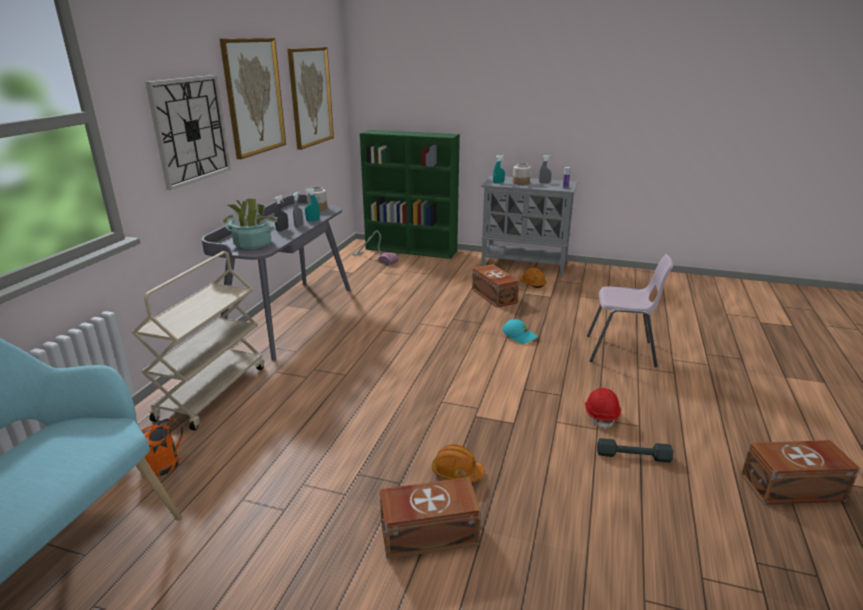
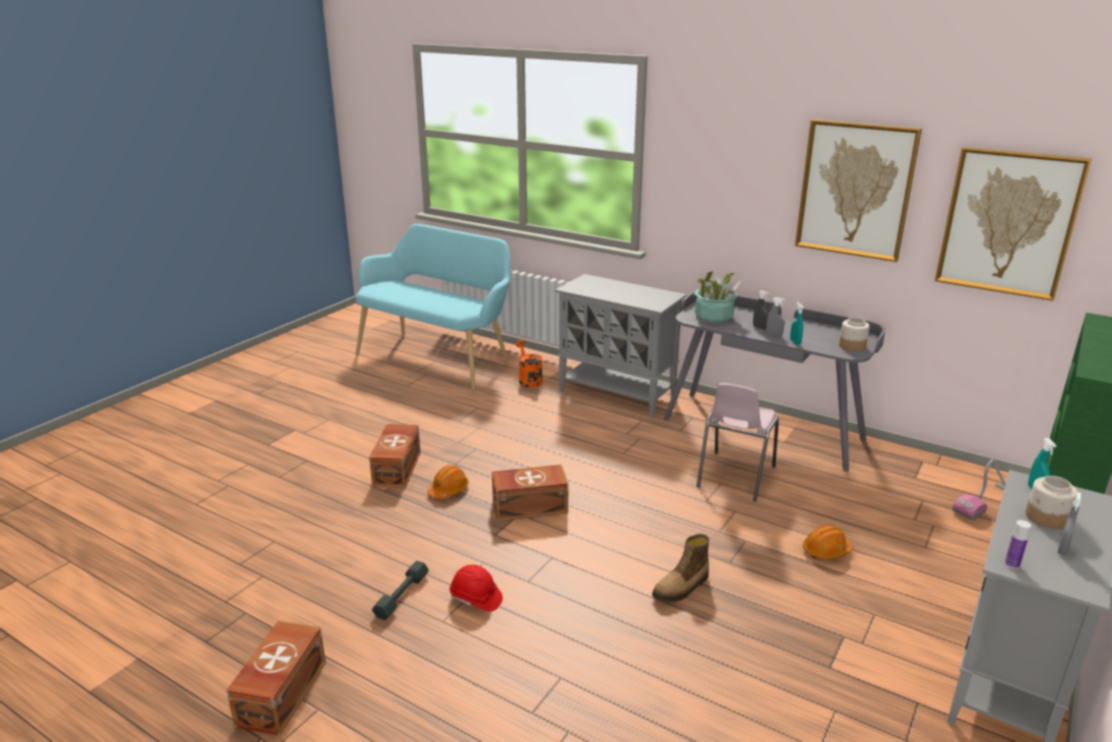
camera: 105 degrees right, 0 degrees up
(190, 130) = (737, 196): wall clock -> none
(212, 391) = (618, 394): beige cart -> grey cabinet
(494, 296) = (829, 597): brown storage box -> brown storage box (528, 506)
(519, 336) = (682, 588): turquoise cap -> boot
(532, 283) = (894, 661): orange hard hat -> orange hard hat (826, 551)
(621, 352) = (609, 679): pink chair -> pink chair (734, 477)

